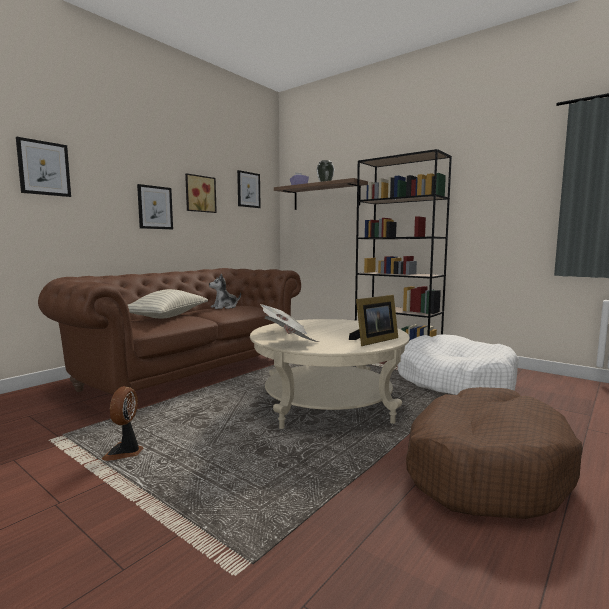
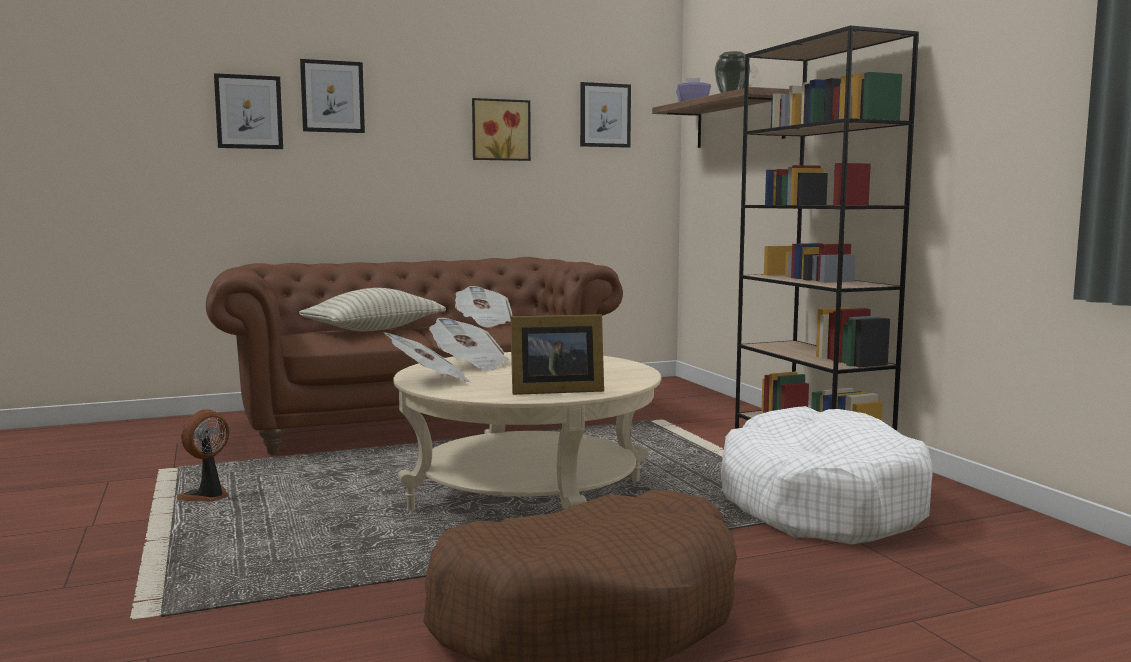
camera: 30 degrees right, 0 degrees up
(155, 207) = (416, 157): picture -> picture (332, 96)
(224, 307) = (484, 323): plush toy -> newspaper

